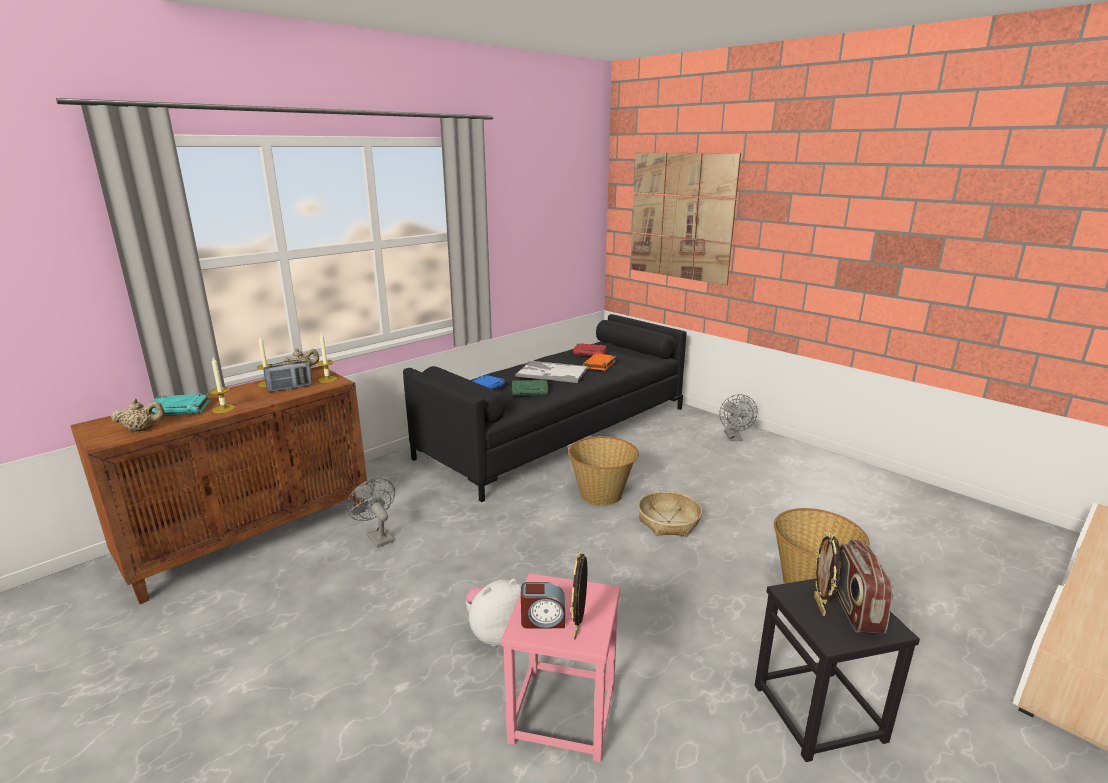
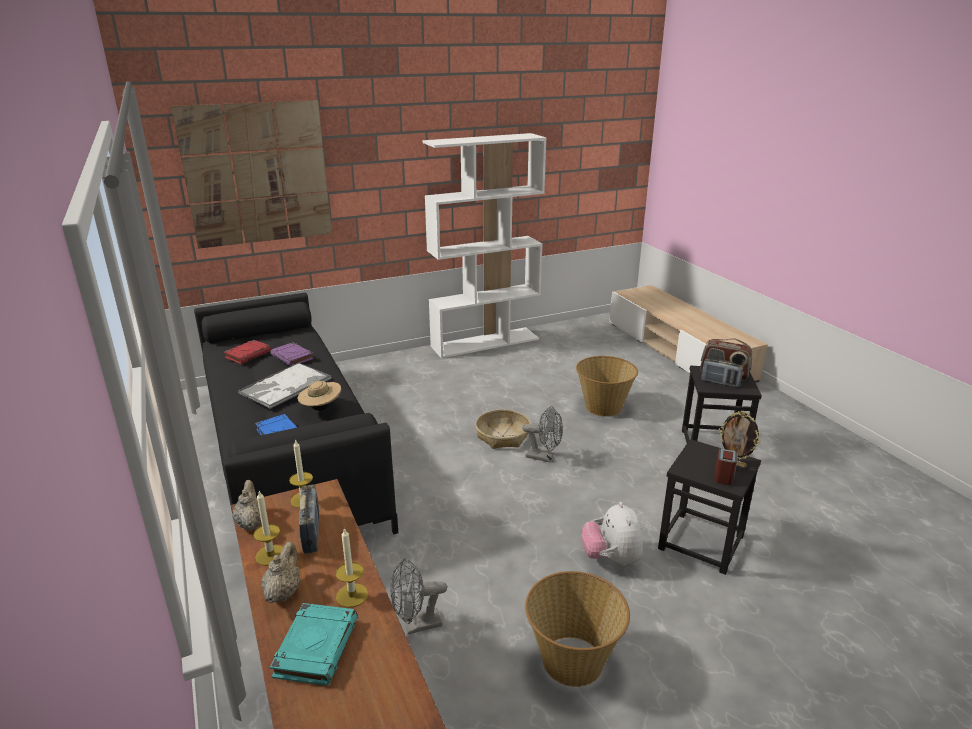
camera: 70 degrees left, 5 degrees up
(142, 430) = (383, 681): beige teapot -> beige teapot (283, 592)
(530, 391) = (321, 408): green book -> beige hat
(564, 713) = (701, 542): pink stool -> black stool
(599, 364) = (292, 357): orange book -> purple book
(602, 494) = (438, 456): basket -> basket (573, 660)
(734, 438) = (396, 367): grey fan -> grey fan (544, 457)
(820, 606) = (720, 382): picture frame -> radio
(856, 470) = (485, 342): none -> white bookcase

